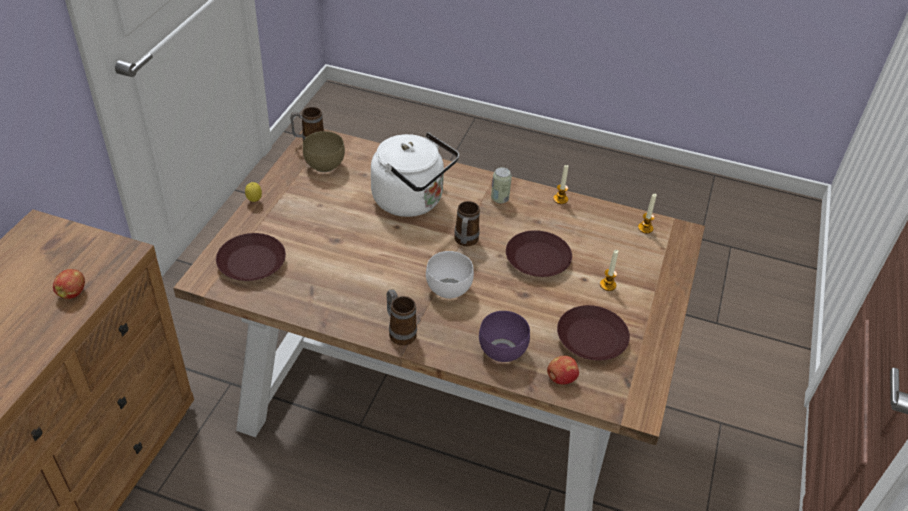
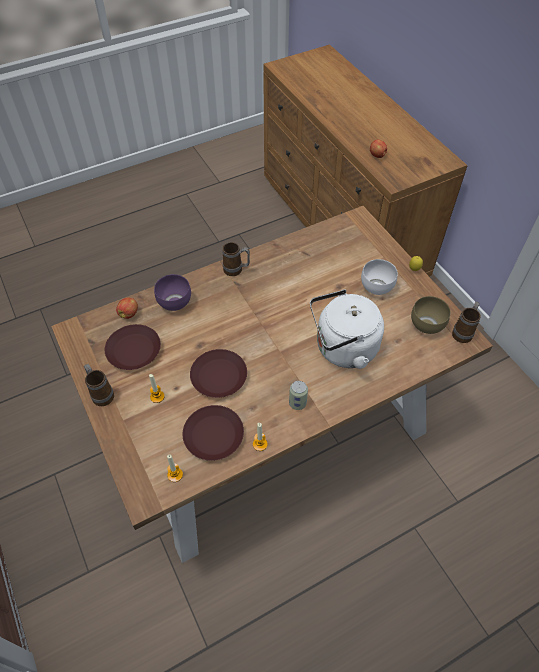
camera: 135 degrees right, 10 degrees up
(252, 262) = (354, 242): brown plate -> brown plate (213, 436)
(450, 289) = (243, 313): white bowl -> white bowl (376, 288)
(465, 242) = (274, 349): mug -> mug (101, 393)

